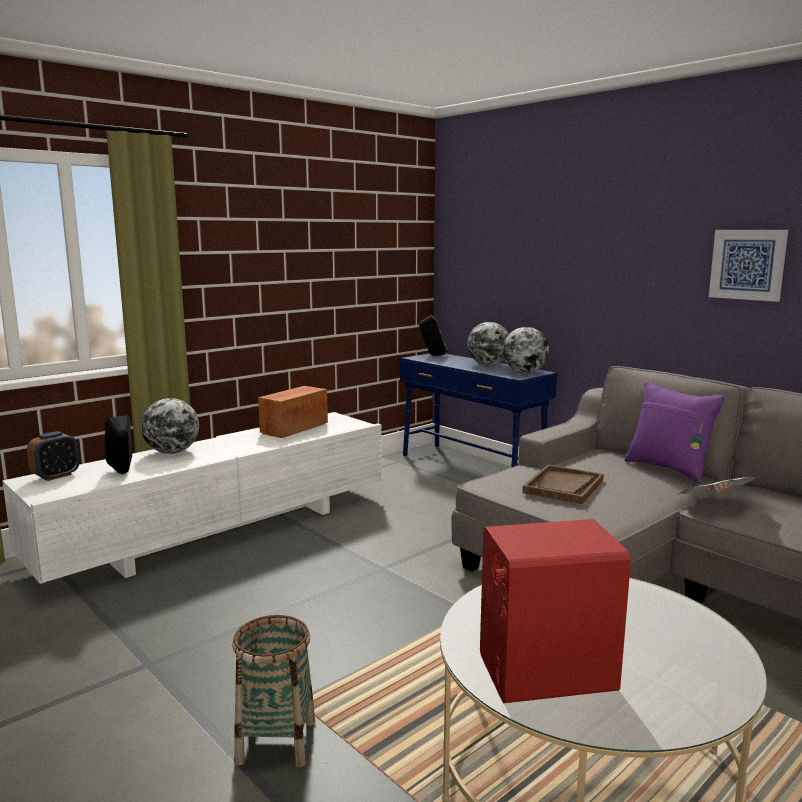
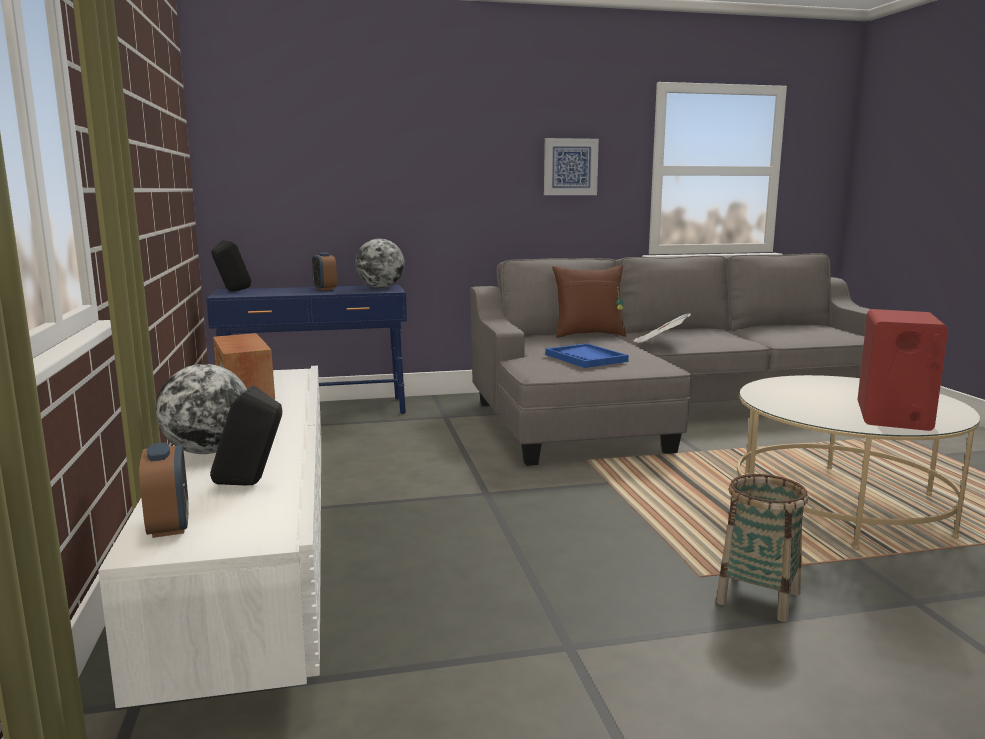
camera: 60 degrees left, 0 degrees up
(488, 365) = (325, 289): globe -> alarm clock
(563, 486) = (586, 358): brown tray -> blue tray
(668, 470) = (588, 335): purple pillow -> brown pillow

